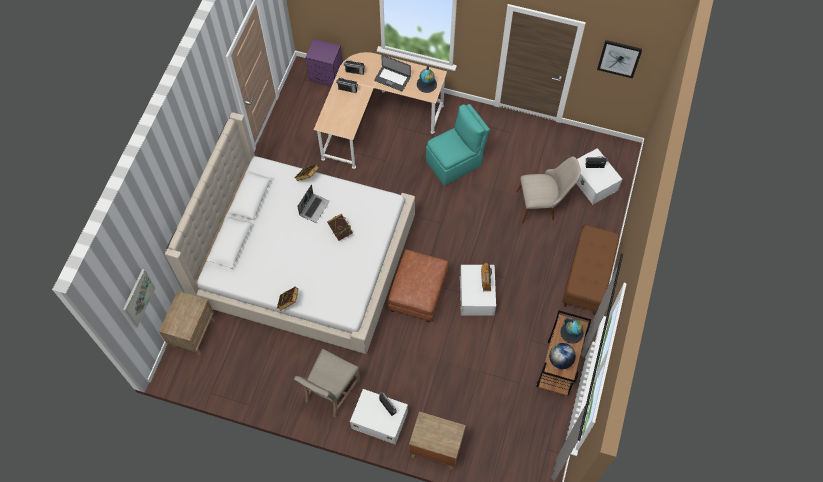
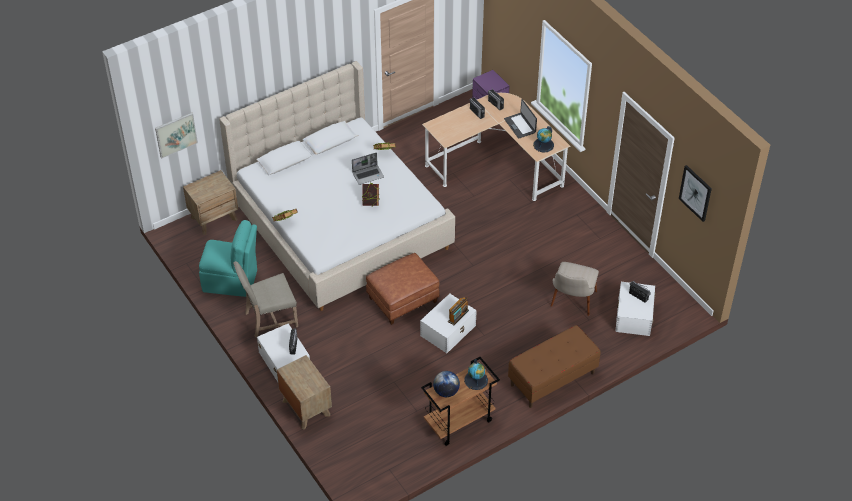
camera: 40 degrees right, 15 degrees down
(455, 163) = (529, 231): turquoise chair -> turquoise chair (231, 281)
(542, 204) = (571, 305): beige chair -> beige chair turned 75 degrees clockwise

